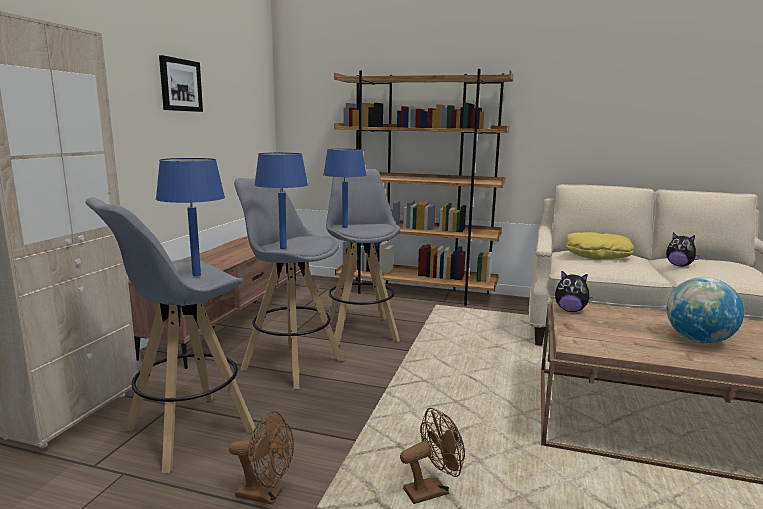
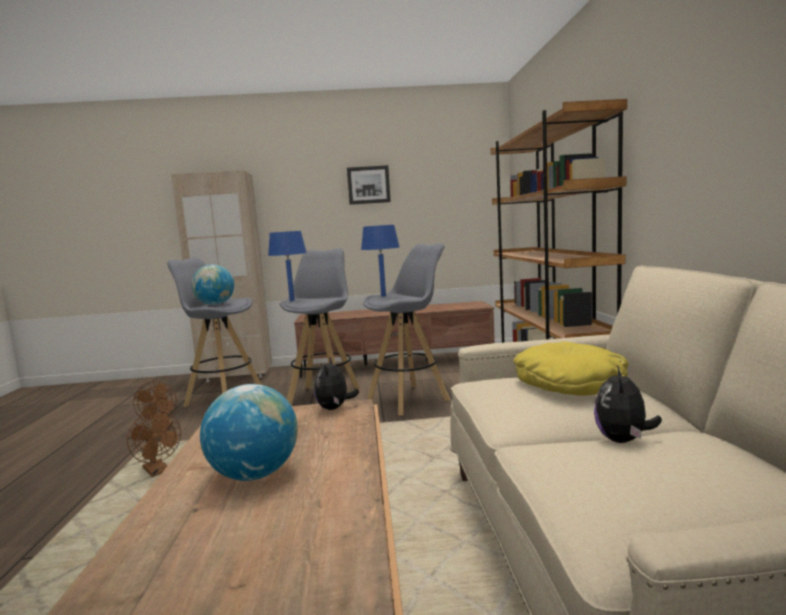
camera: 70 degrees right, 5 degrees down
(196, 275) = (215, 304): blue table lamp -> globe

